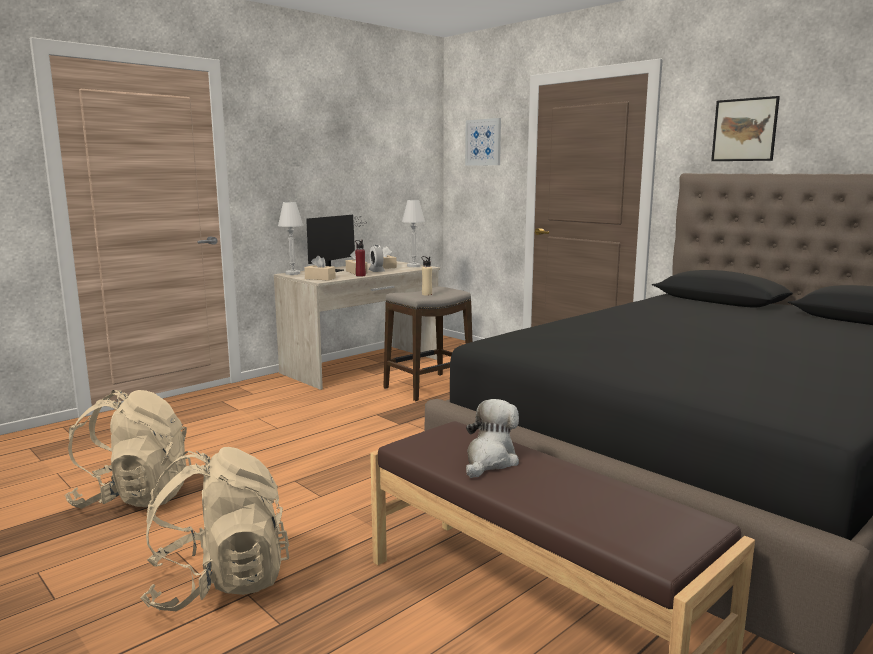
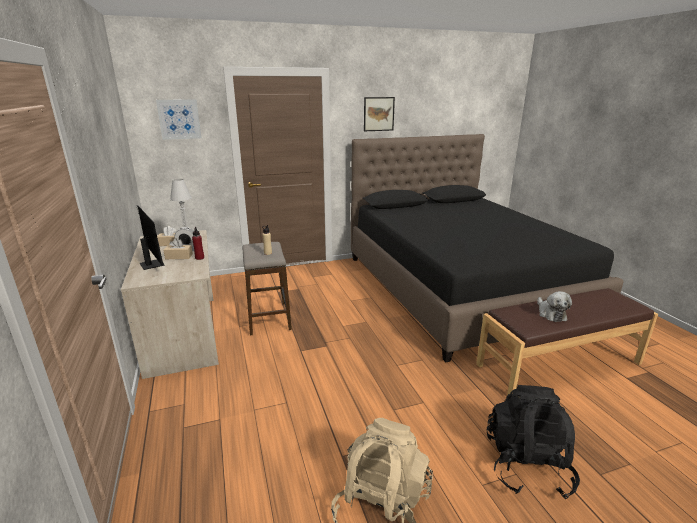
camera: 65 degrees left, 10 degrees up
(219, 583) = (526, 465): beige backpack -> black backpack
(292, 273) = (137, 280): white table lamp -> none
(320, 278) = (188, 273): beige tissue box -> none
(490, 461) = (550, 314): plush toy -> plush toy turned 150 degrees counterclockwise

